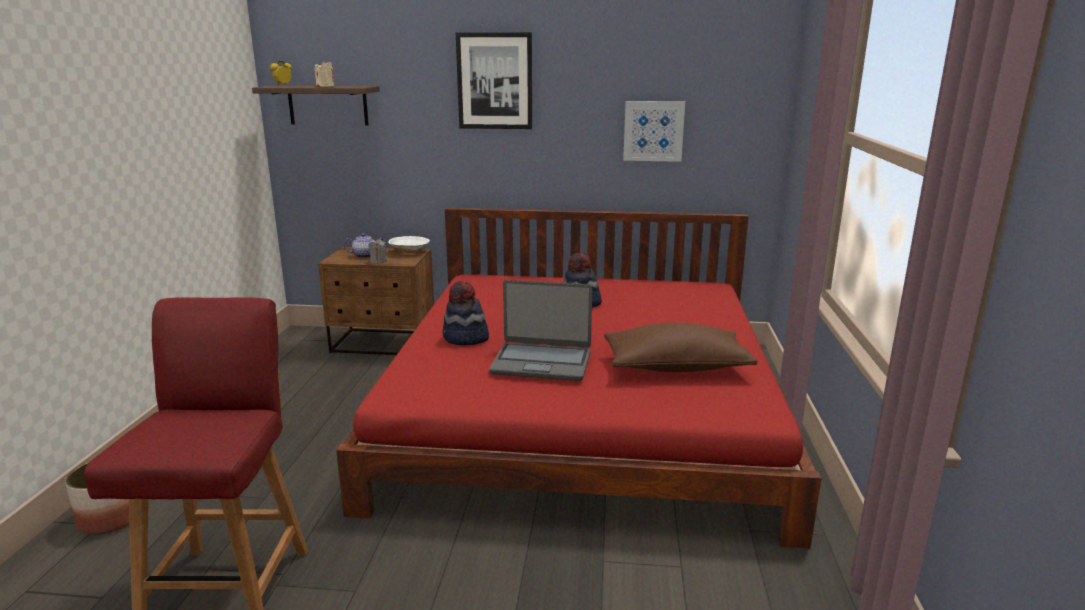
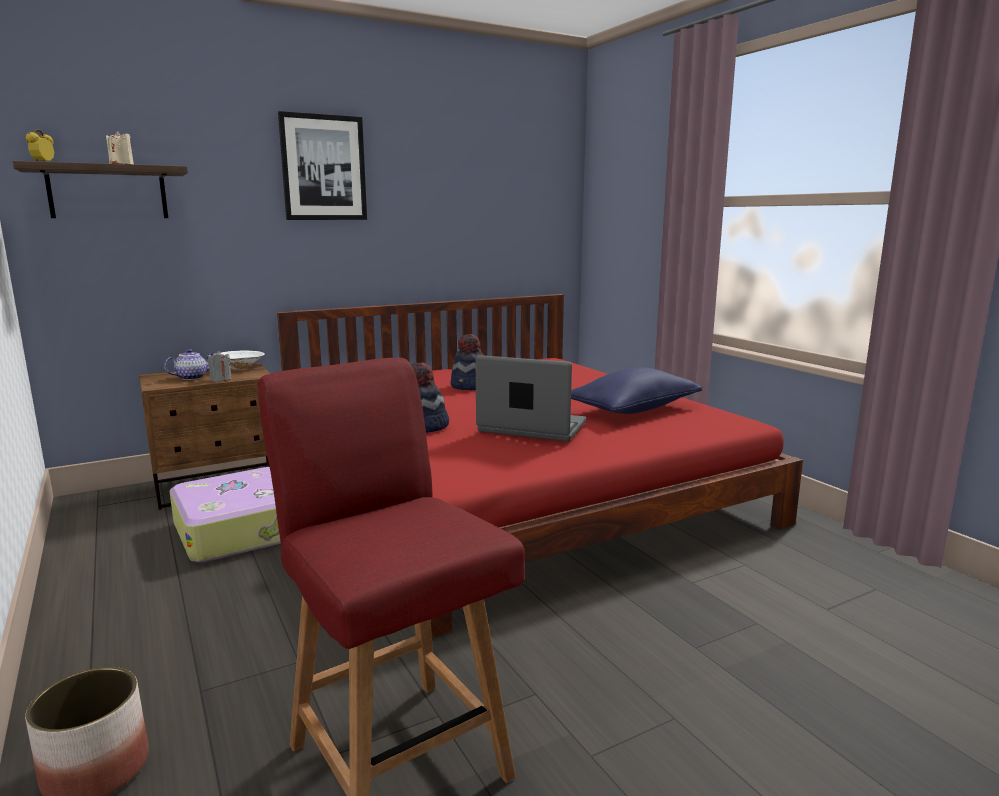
camera: 35 degrees left, 5 degrees down
(354, 385) = (242, 529): none -> suitcase
(541, 362) = (532, 427): laptop -> laptop turned 135 degrees counterclockwise
(653, 131) = (479, 220): picture -> none
(675, 367) = (633, 410): brown pillow -> blue pillow

